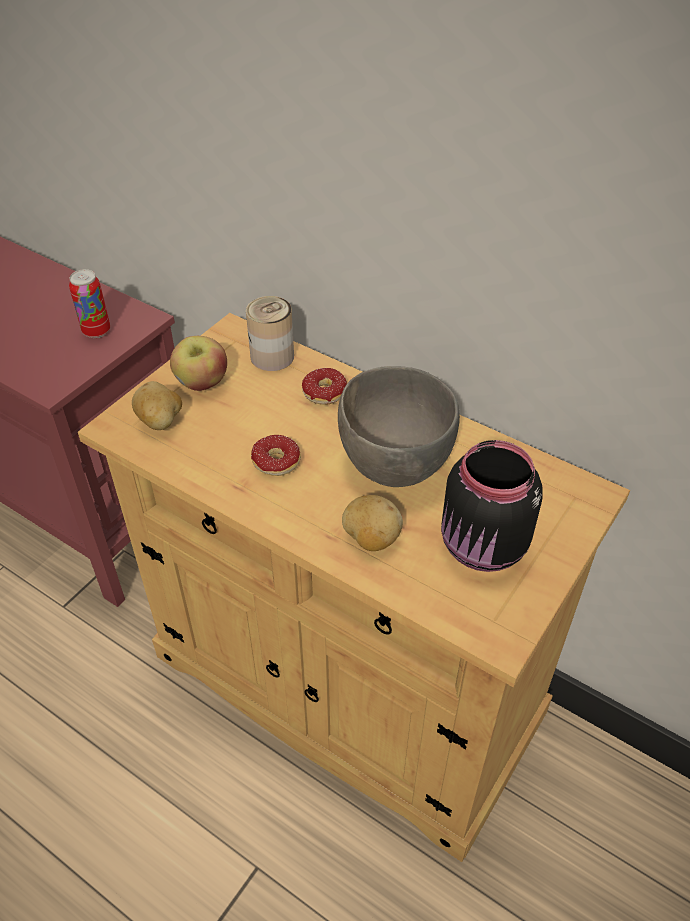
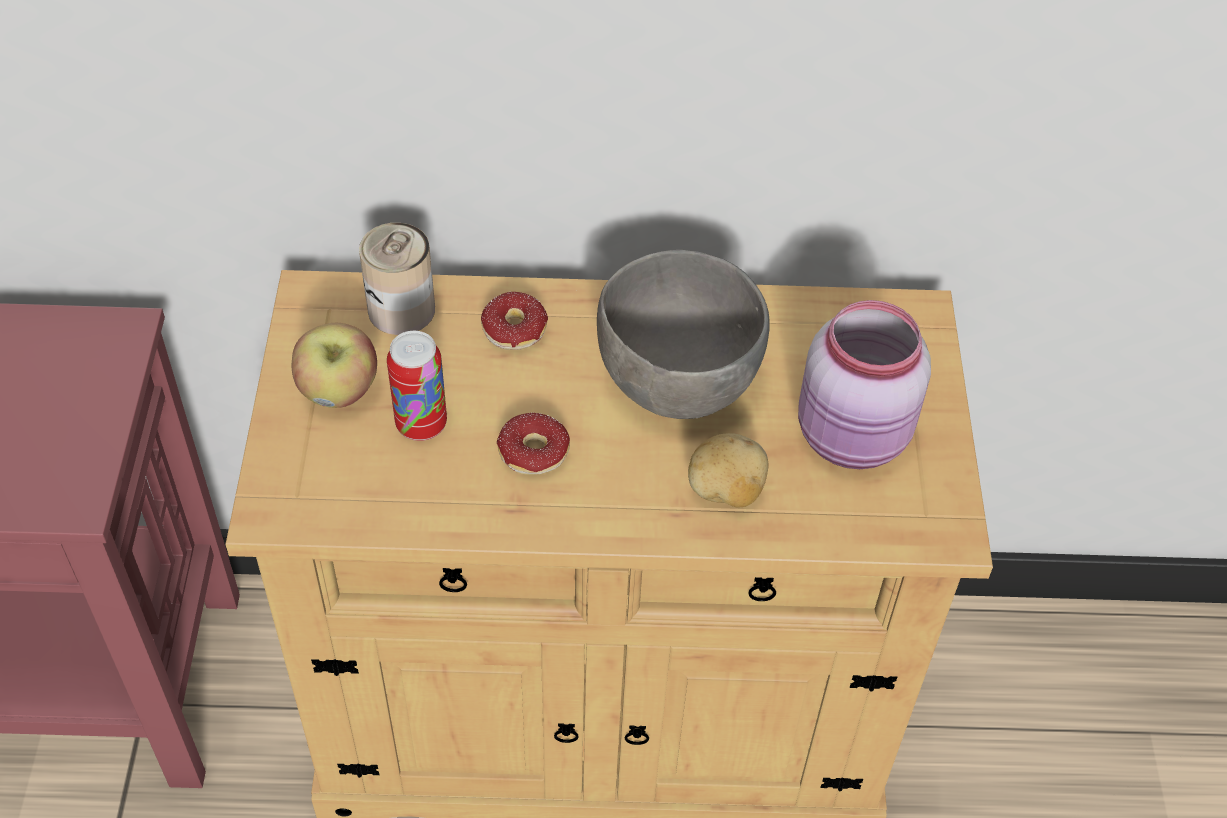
camera: 35 degrees left, 5 degrees up
(96, 331) = (63, 384): can -> can (421, 424)
(160, 421) = (332, 473): potato -> none
(483, 548) = (854, 438): black jar -> pink jar

